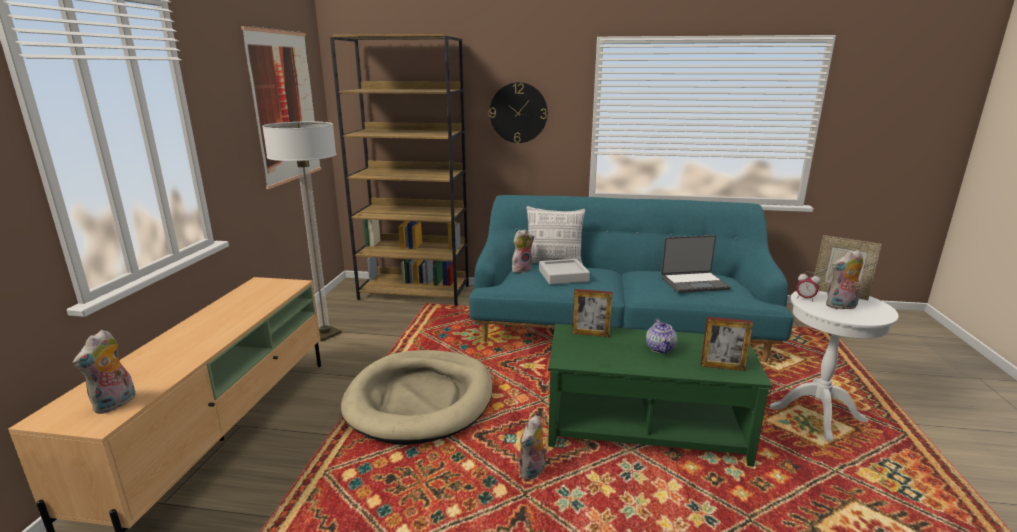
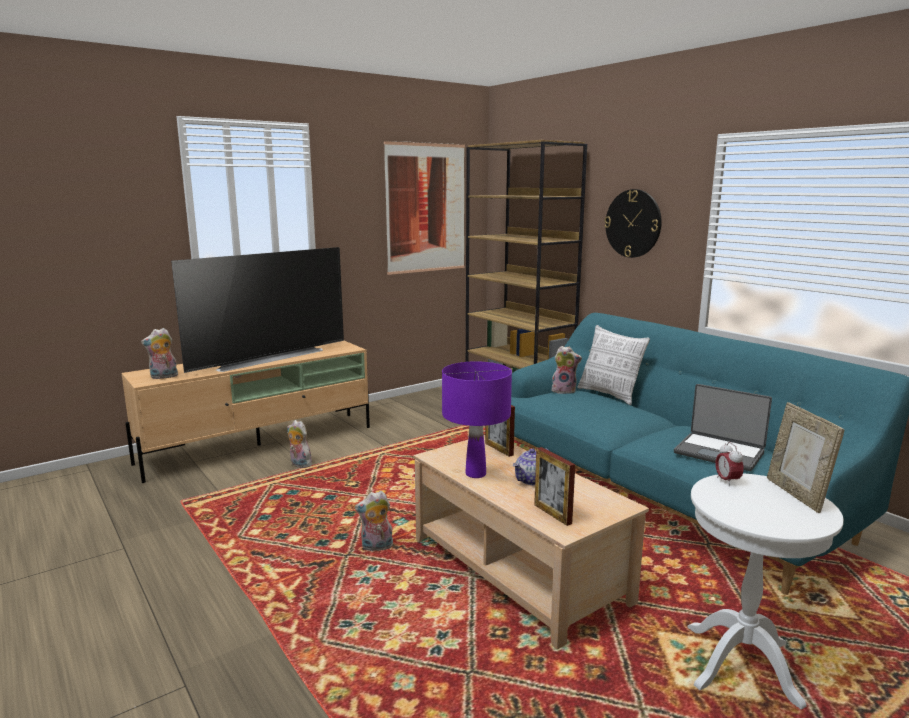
camera: 45 degrees right, 5 degrees down
(215, 325) = (267, 358): none -> television
(325, 334) = (404, 409): floor lamp -> none
(420, 400) = (390, 472): beige dog bed -> none
(563, 275) = (587, 405): grey tray -> none
(622, 361) = (475, 474): none -> purple table lamp
(644, 426) = (519, 569): green coffee table -> beige coffee table
(841, 306) = (752, 502): plush toy -> plush toy (299, 464)

